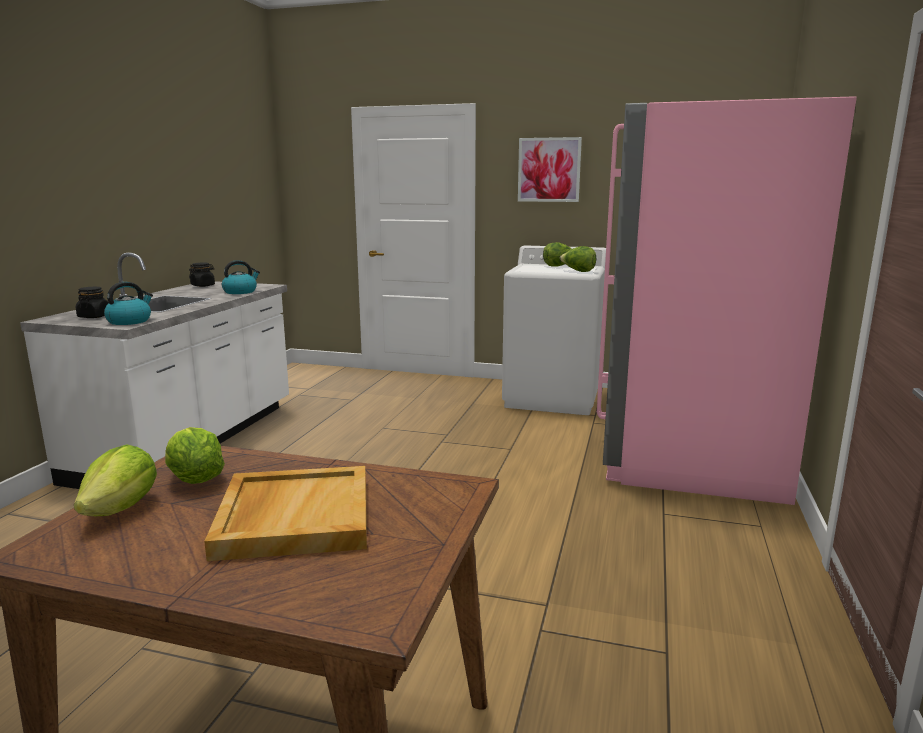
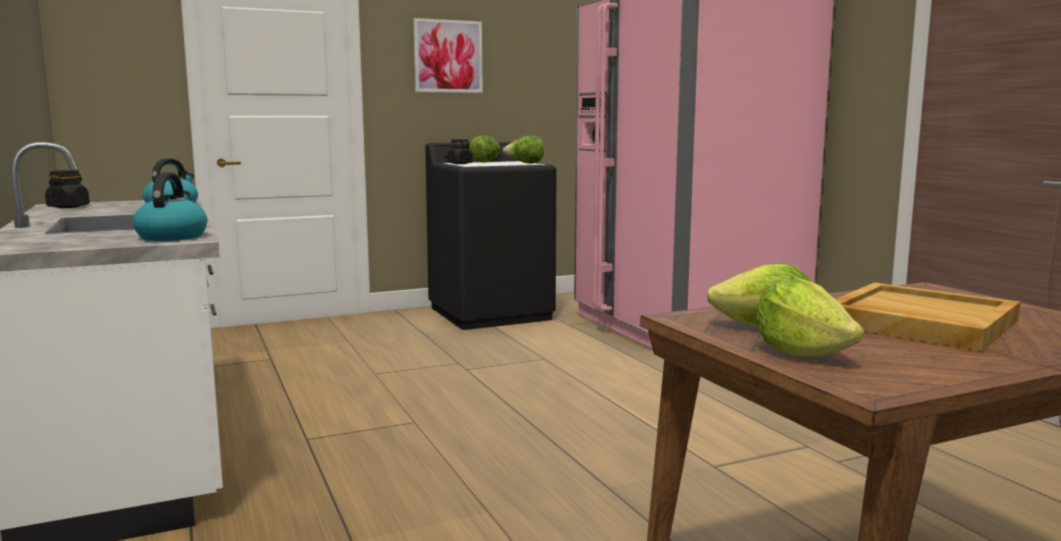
camera: 40 degrees left, 5 degrees down
(94, 316) = (75, 240): black jar -> black jar (460, 163)
(553, 398) = (491, 313): white washing machine -> black washing machine

